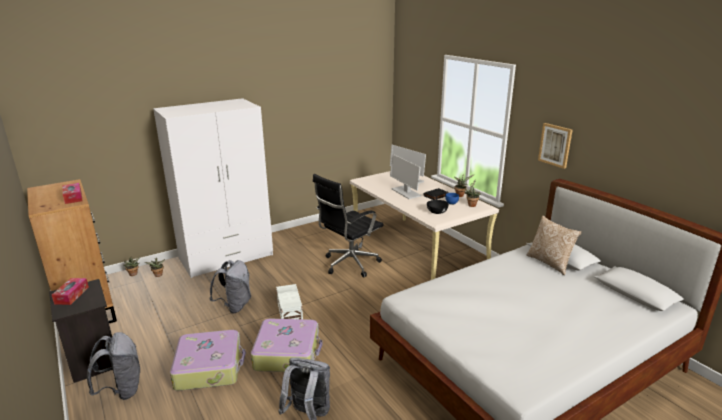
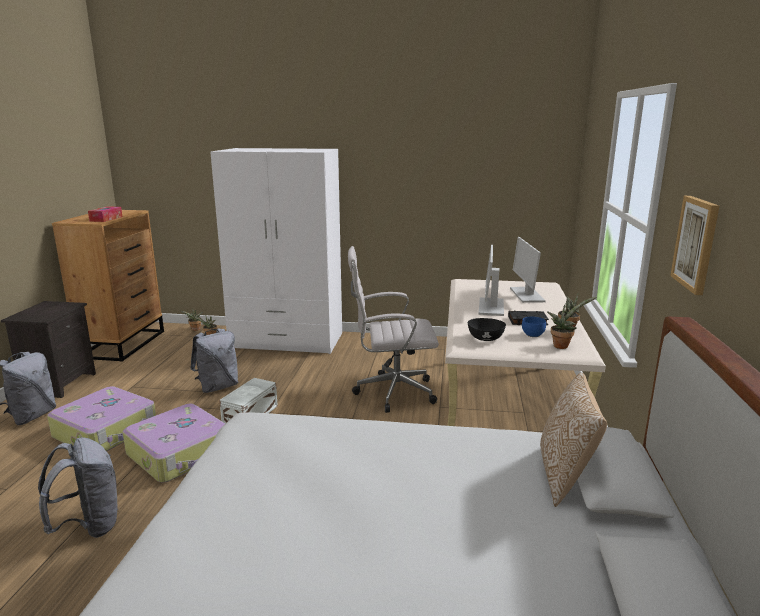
camera: 40 degrees right, 5 degrees down
(71, 295) = (47, 308): tissue box -> none
(349, 265) = (391, 392): black office chair -> white office chair

